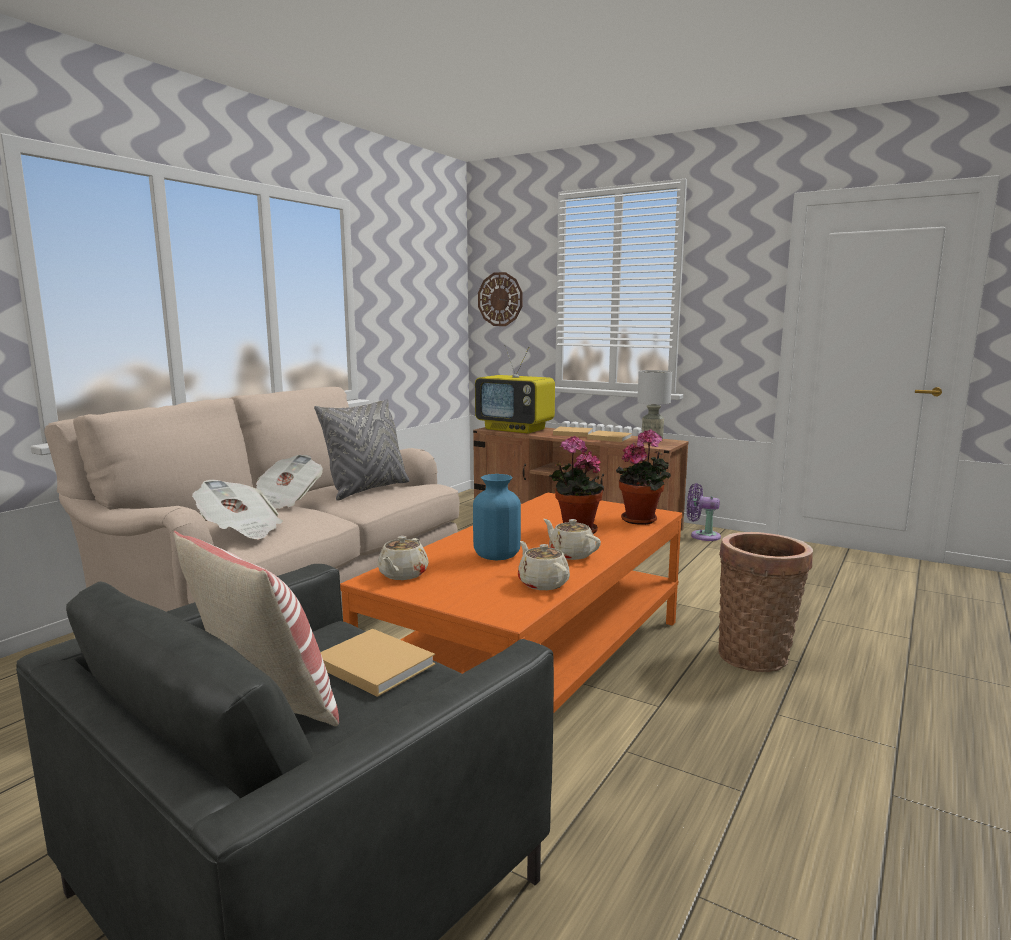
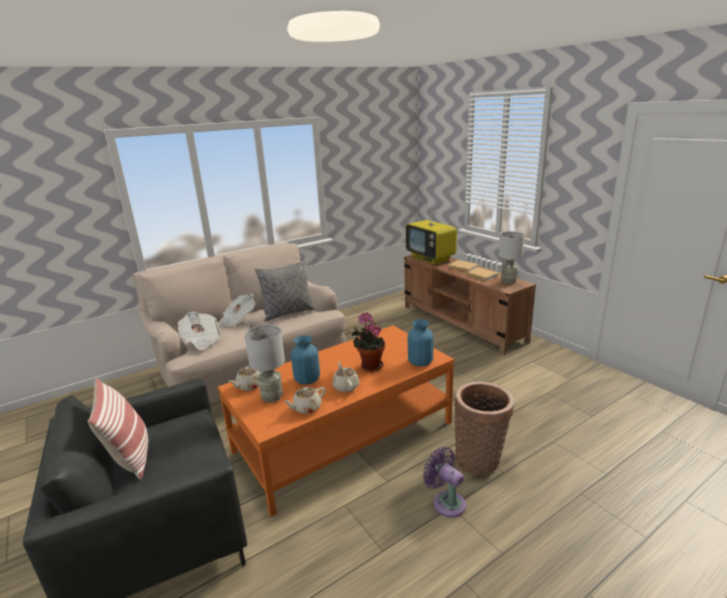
camera: 25 degrees right, 10 degrees up
(372, 664) = (183, 446): beige book -> none
(466, 581) = (272, 398): none -> grey table lamp
(500, 299) = (435, 165): wall clock -> none
(542, 583) = (306, 408): beige teapot -> beige teapot turned 120 degrees counterclockwise
(642, 520) = (420, 362): potted plant -> blue vase
(702, 536) = (538, 351): purple fan -> purple fan (446, 502)

